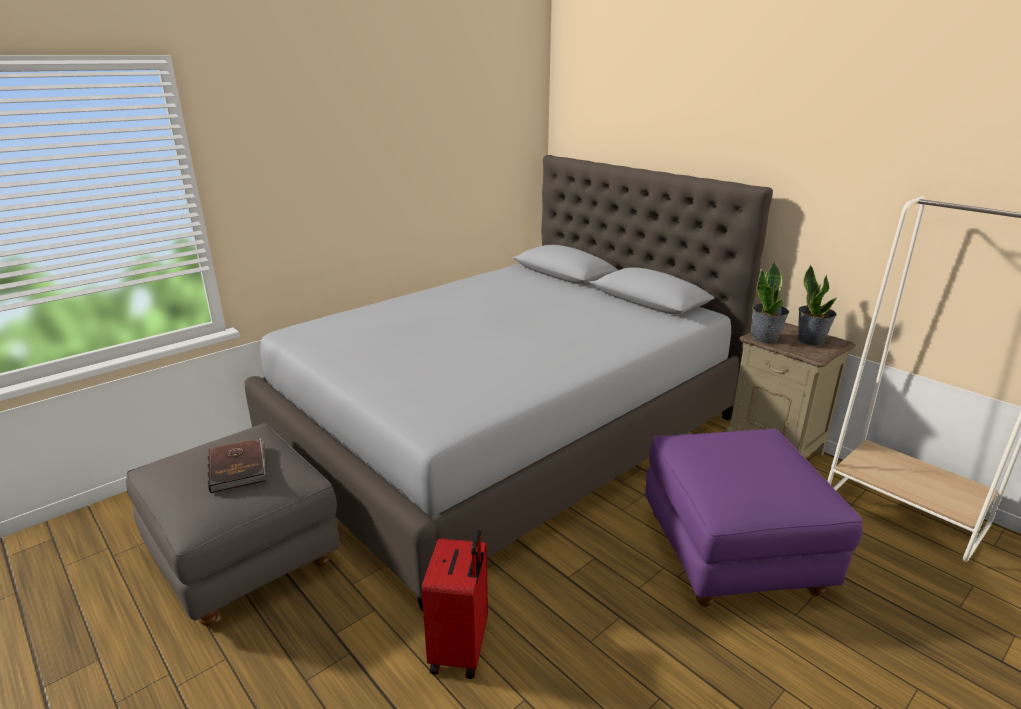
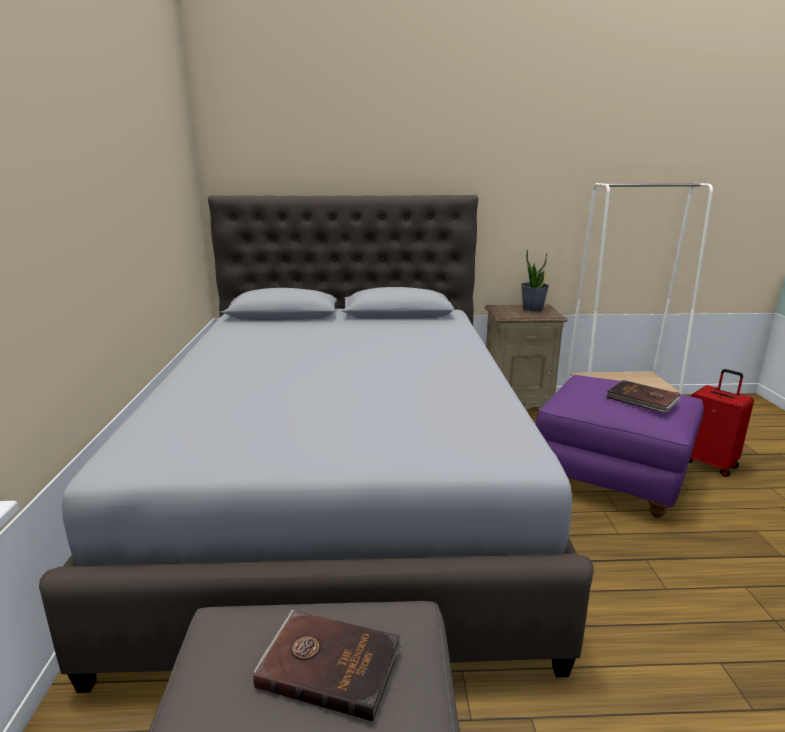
camera: 50 degrees left, 5 degrees down
(461, 649) = (635, 674): red suitcase -> red suitcase (709, 463)
(749, 475) = (642, 399): none -> brown book
(765, 338) = (512, 315): potted plant -> none

